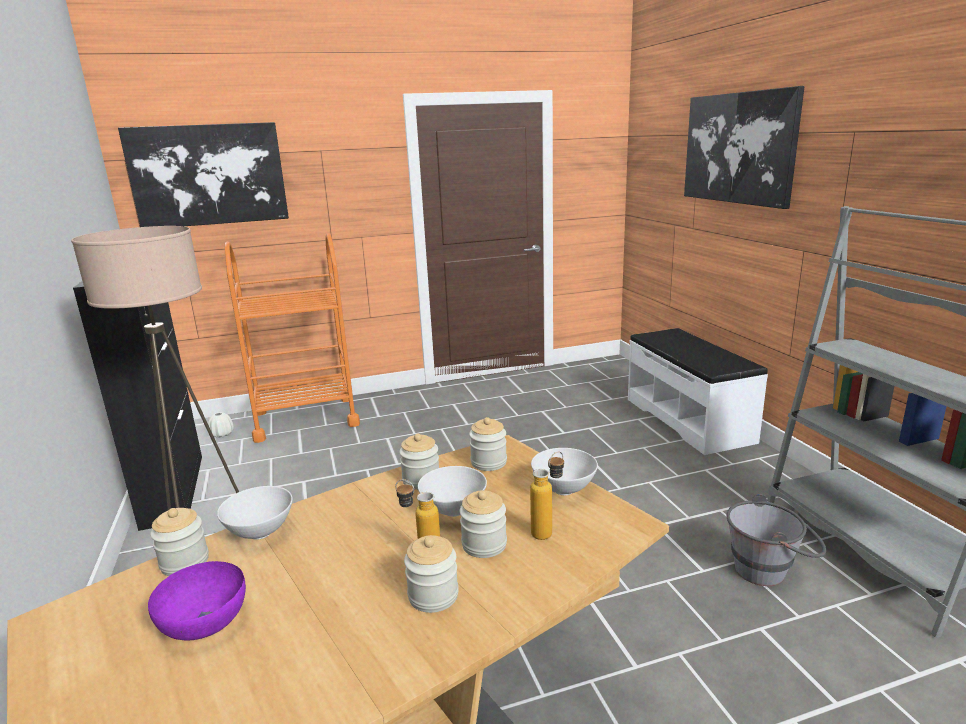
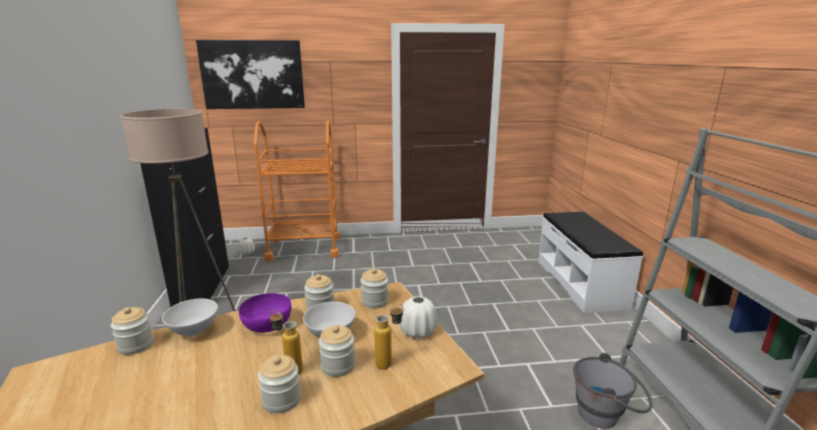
camera: 10 degrees right, 0 degrees up
(203, 622) = (123, 391): purple bowl -> purple bowl (266, 325)
(563, 489) = (418, 331): white bowl -> white vase
(738, 148) = (637, 75): picture -> none

